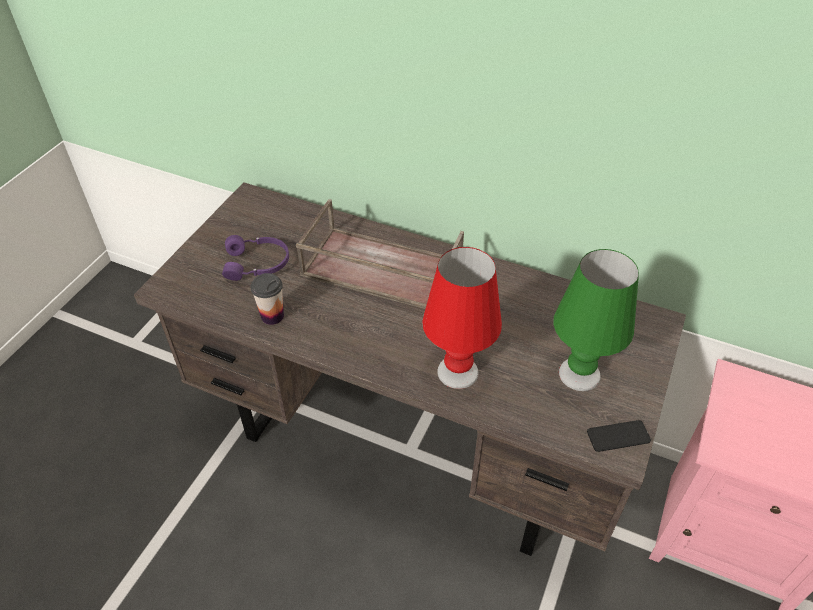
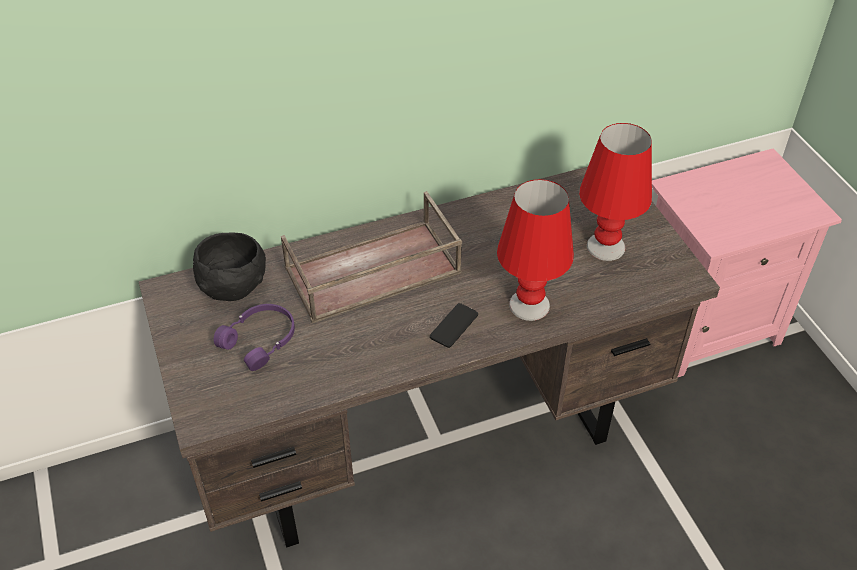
camera: 45 degrees left, 0 degrees up
(272, 316) = (335, 371): cup -> none
(286, 221) = (234, 288): none -> black bowl
(579, 374) = (605, 246): green table lamp -> red table lamp
(618, 436) = (675, 270): phone -> phone (454, 326)

